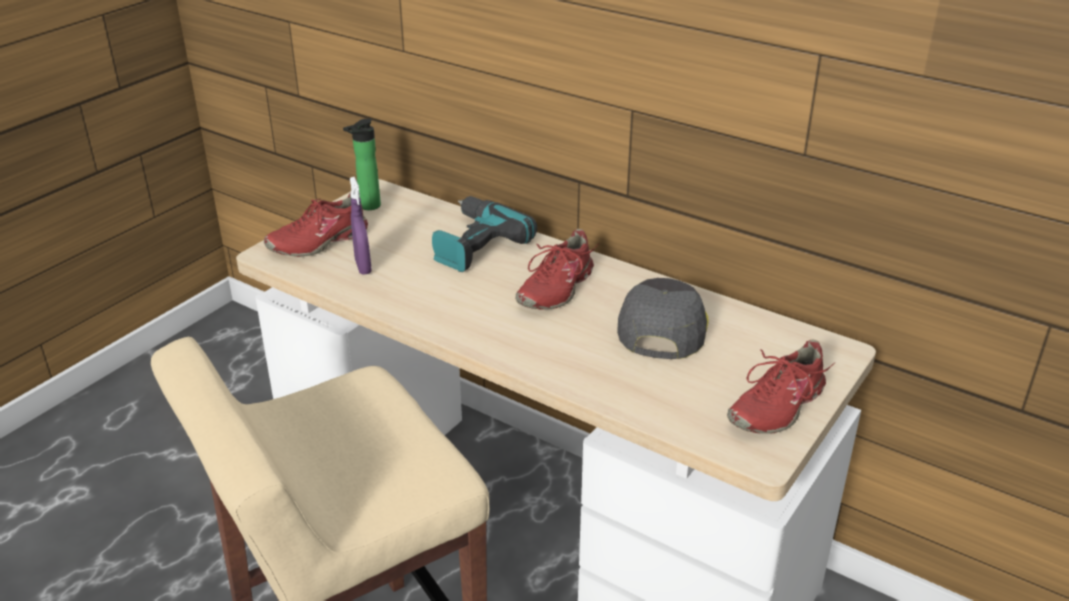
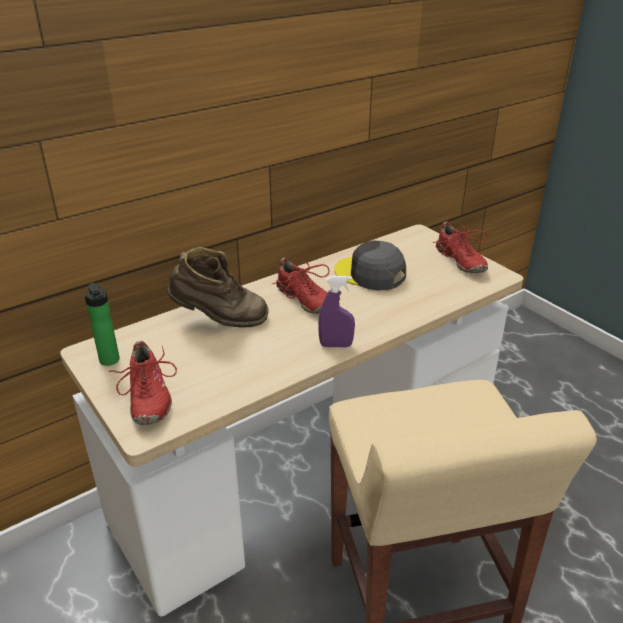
camera: 70 degrees left, 0 degrees up
(363, 267) = (211, 378): purple spray bottle -> purple spray bottle (336, 345)
(473, 244) = (219, 320): power drill -> brown boot

